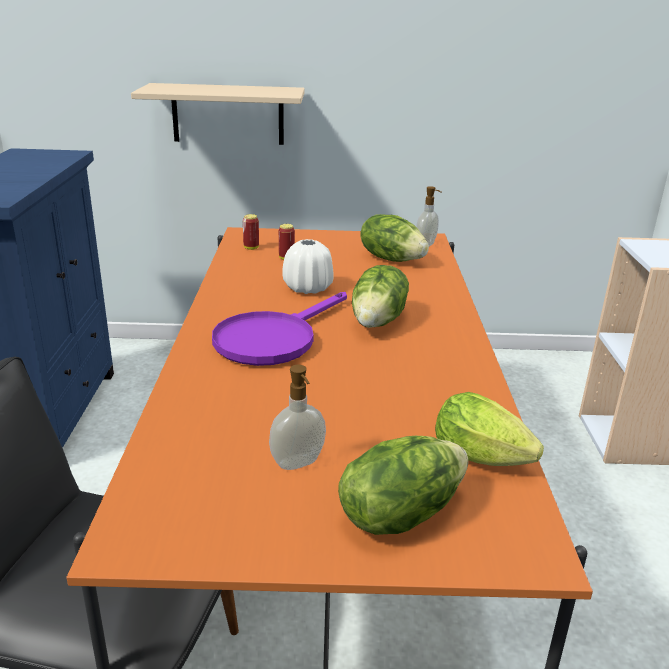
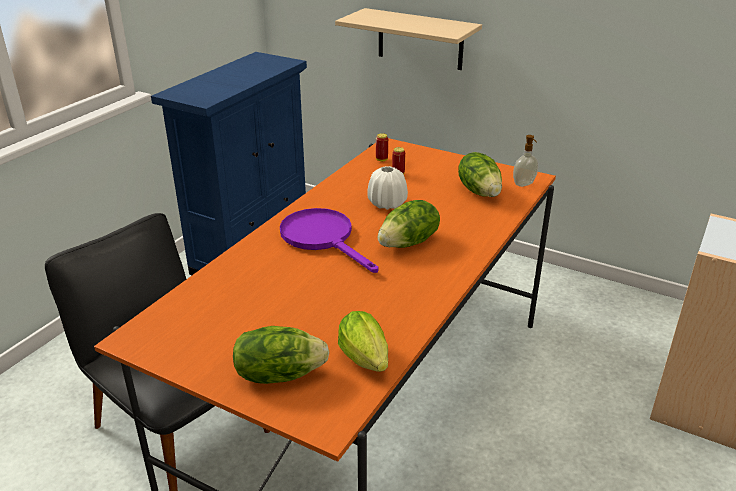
camera: 30 degrees right, 5 degrees up
(273, 339) = (323, 238): purple frying pan -> purple frying pan turned 75 degrees clockwise
(298, 463) = (254, 326): soap dispenser -> none

